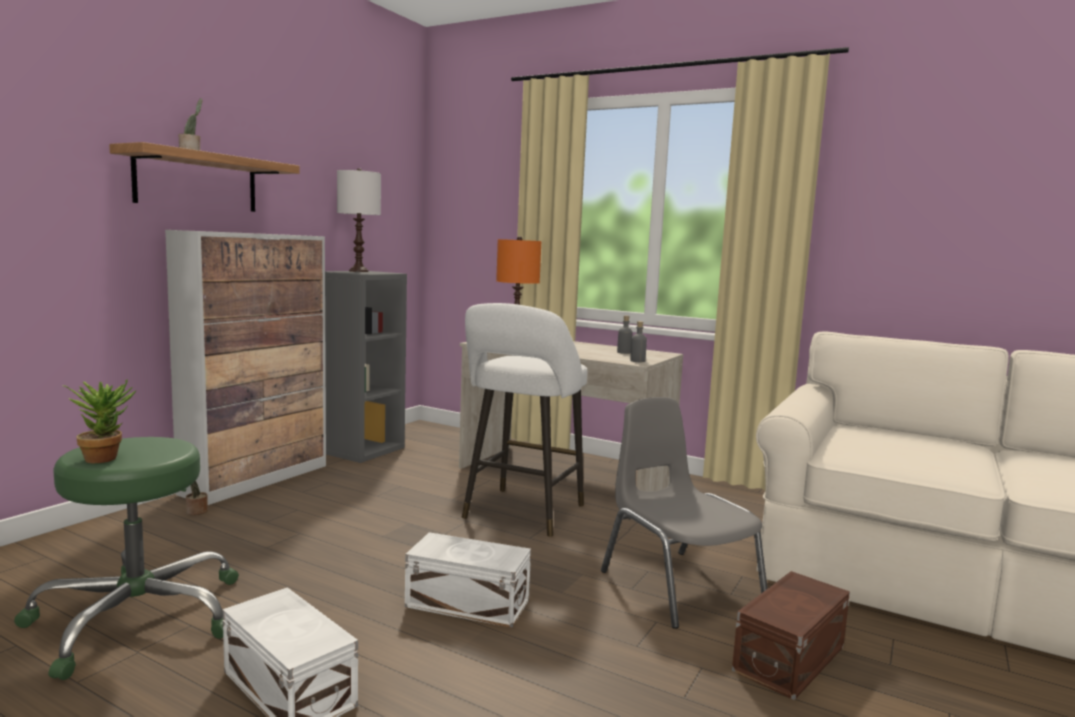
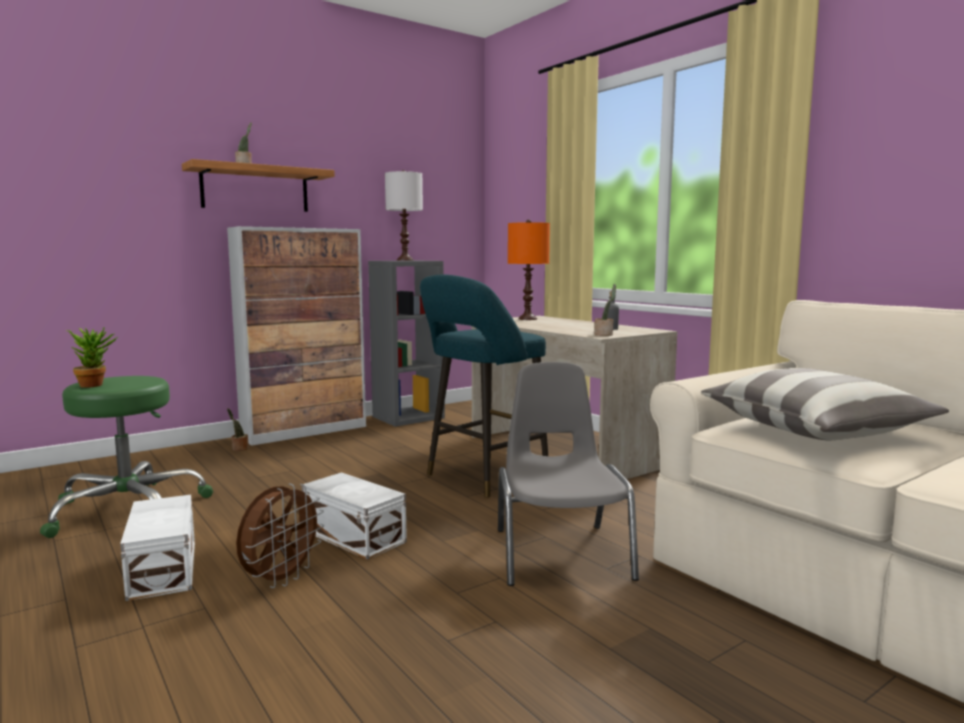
camera: 25 degrees right, 0 degrees up
(447, 670) = (281, 579): none -> brown fan
(521, 514) = (482, 477): white stool -> turquoise stool
(637, 361) = (605, 335): grey bottle -> potted plant
(792, 658) = (599, 633): brown storage box -> none
(898, 450) = (813, 430): none -> pillow

